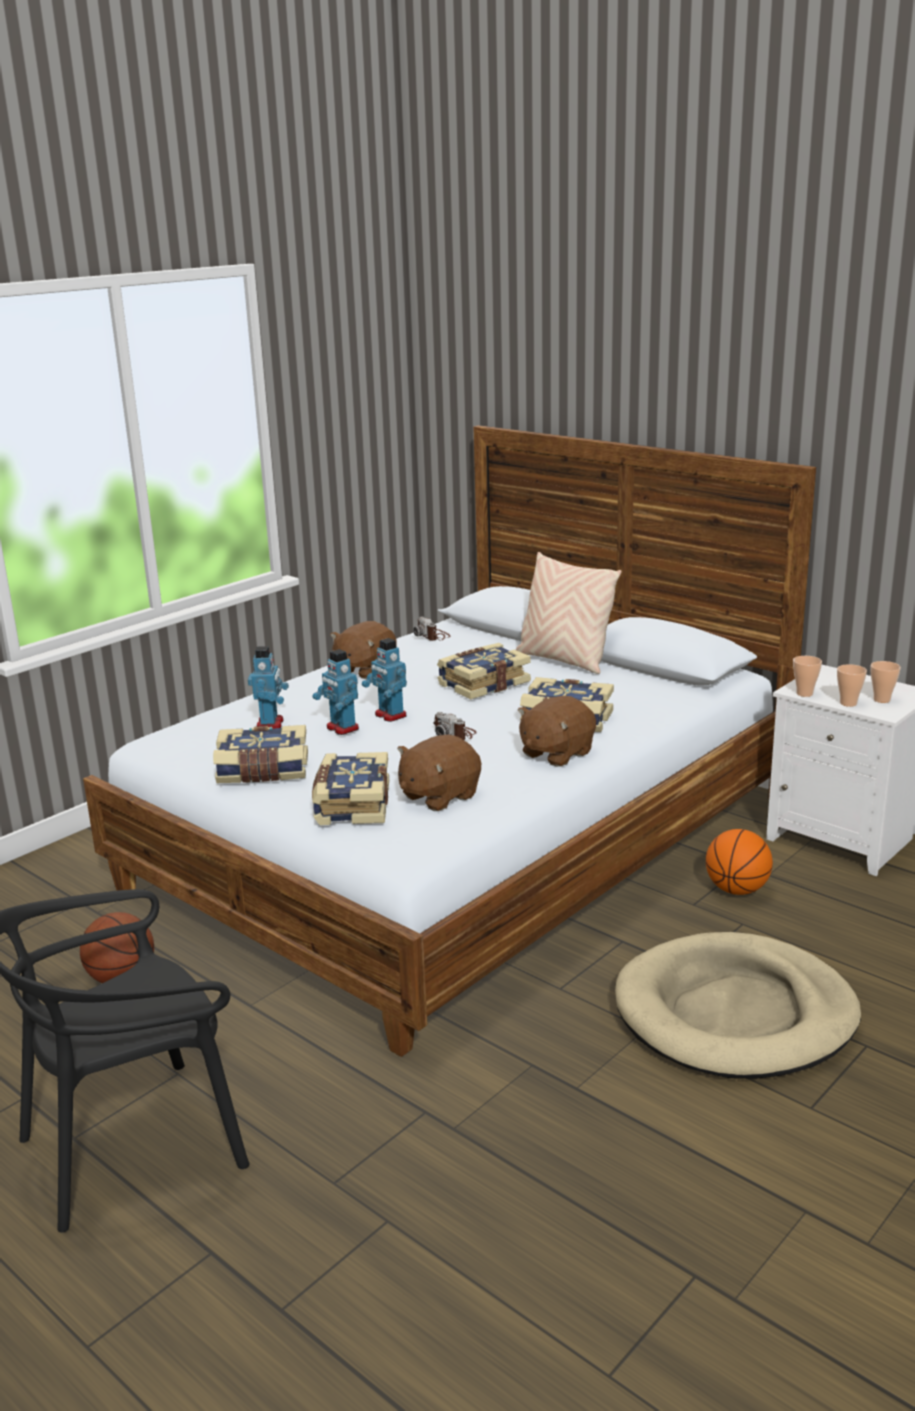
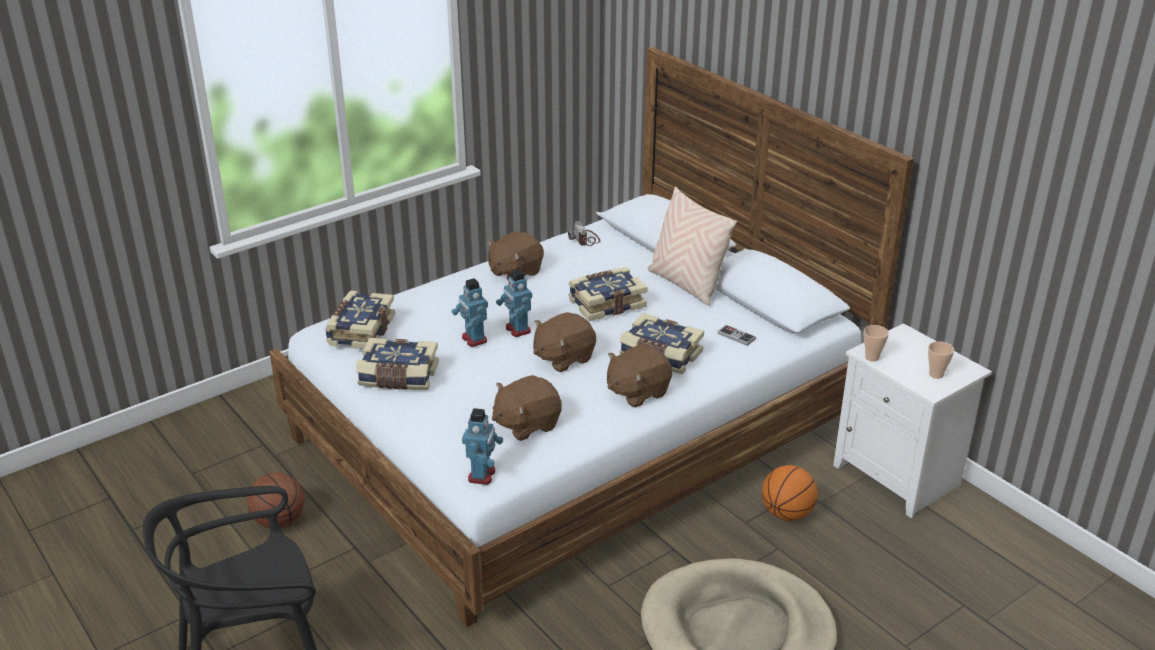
camera: 10 degrees right, 10 degrees up
(271, 724) = (418, 327): toy robot -> toy robot (482, 475)
(351, 804) = (455, 423): book -> book (360, 331)
(455, 734) = (563, 358): camera -> brown plush toy
(643, 696) = (736, 336): none -> game controller
(848, 703) = (904, 374): cup -> none

